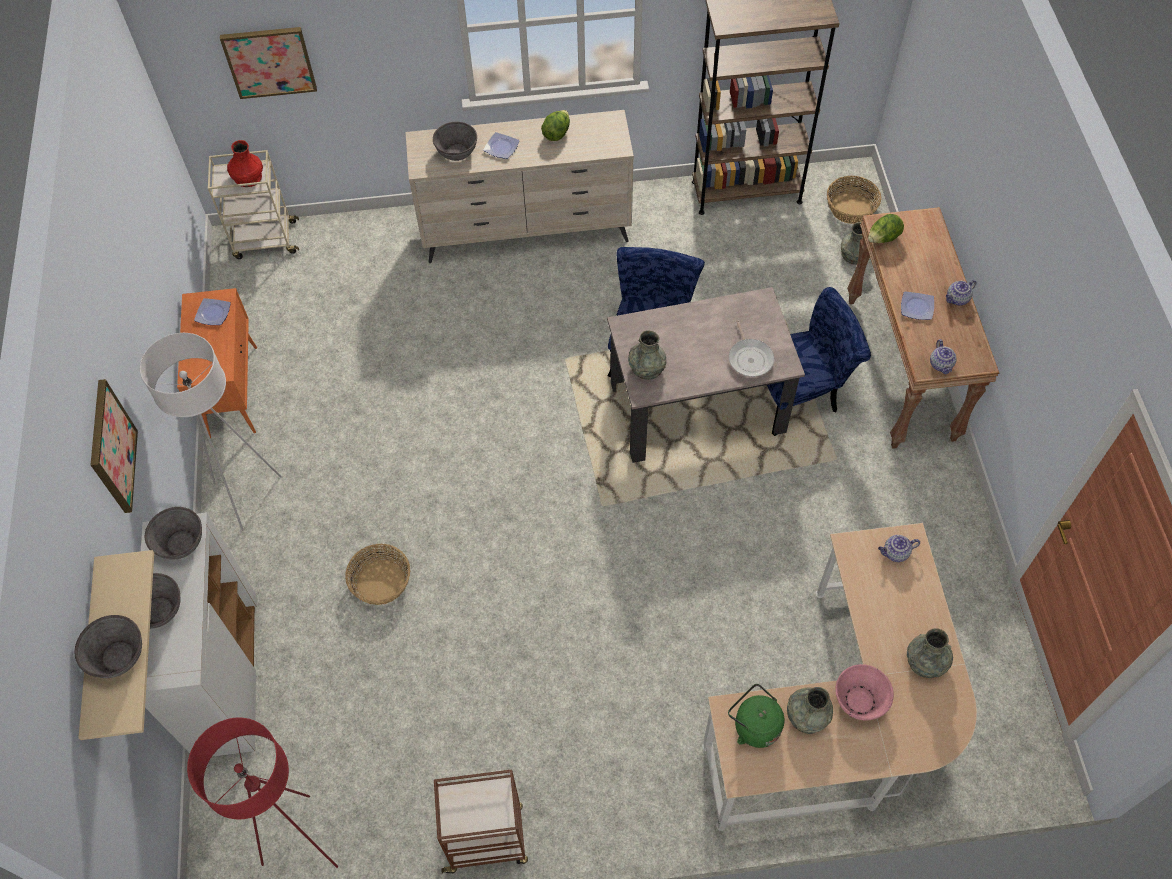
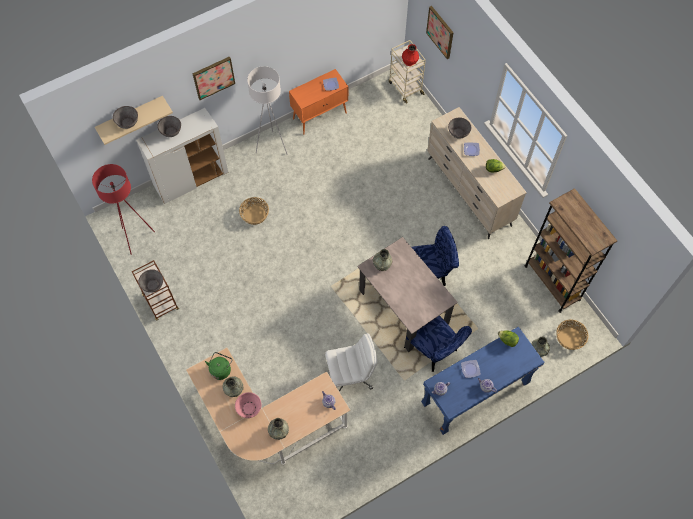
camera: 65 degrees right, 5 degrees up
(180, 543) = (201, 124): grey bowl -> grey bowl (153, 285)
(750, 358) = (409, 306): frying pan -> none
(794, 539) = (350, 375): none -> white office chair
(901, 369) = (474, 395): brown console table -> blue console table

